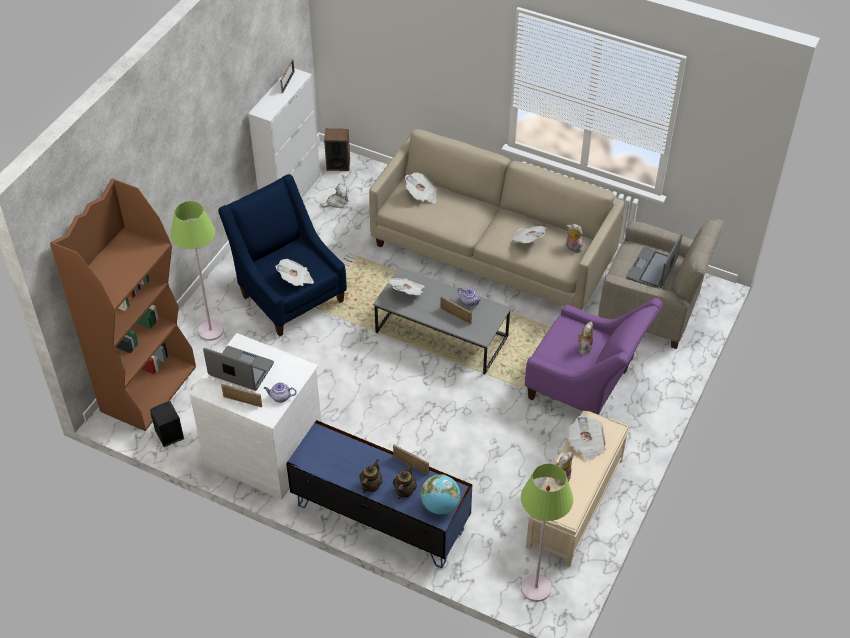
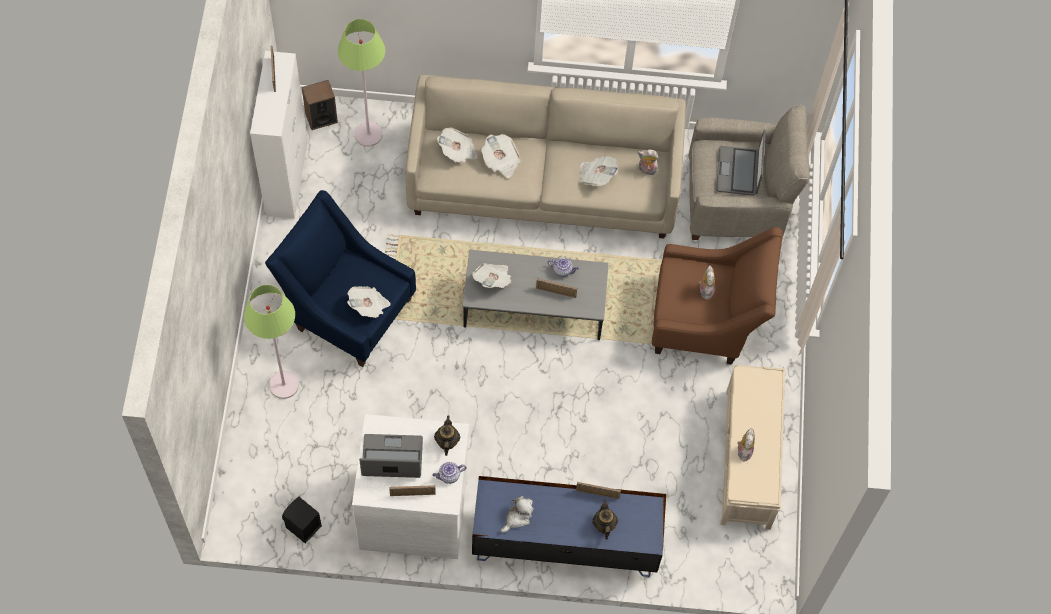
camera: 25 degrees left, 15 degrees up
(148, 388) = (252, 479): brown bookcase -> none
(337, 202) = (344, 171): plush toy -> plush toy (517, 517)
(370, 485) = (568, 531): teapot -> teapot (447, 442)
(440, 505) = (645, 529): globe -> none
(535, 588) = (747, 565): green floor lamp -> green floor lamp (368, 135)
(585, 388) = (707, 321): purple armchair -> brown armchair
(586, 445) = (753, 406): newspaper -> newspaper (501, 161)

